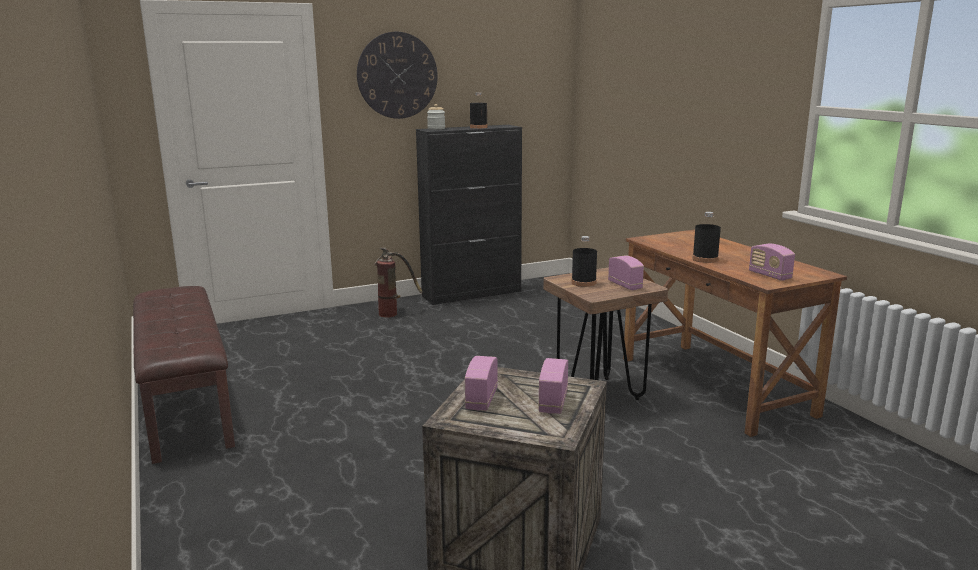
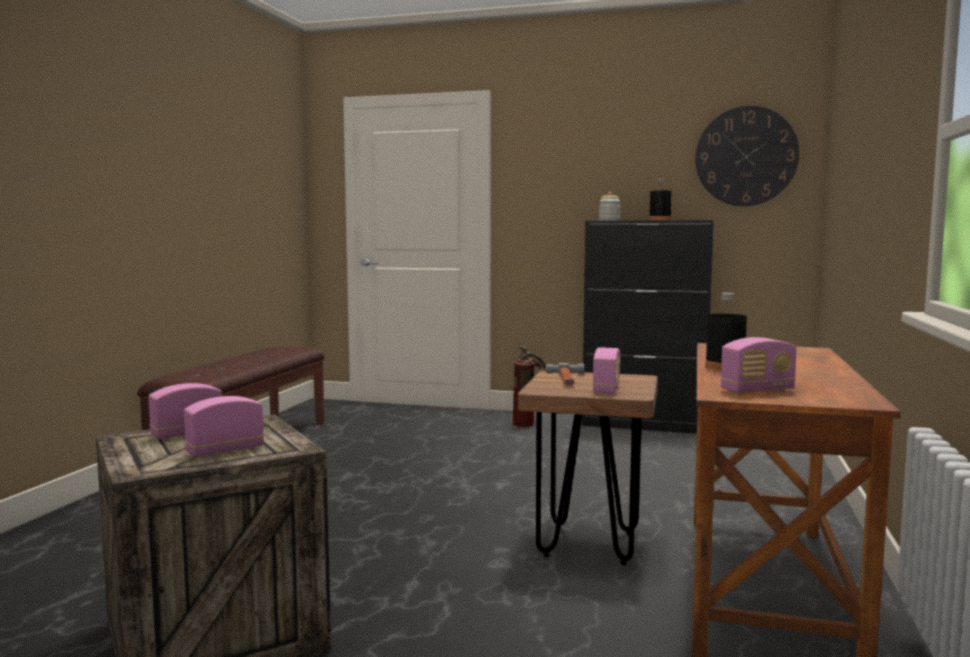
camera: 40 degrees right, 10 degrees down
(397, 75) = (575, 162): wall clock -> wall clock (746, 156)
(583, 283) = (567, 380): black bottle -> hammer
(769, 276) = (757, 390): radio -> radio turned 120 degrees counterclockwise

